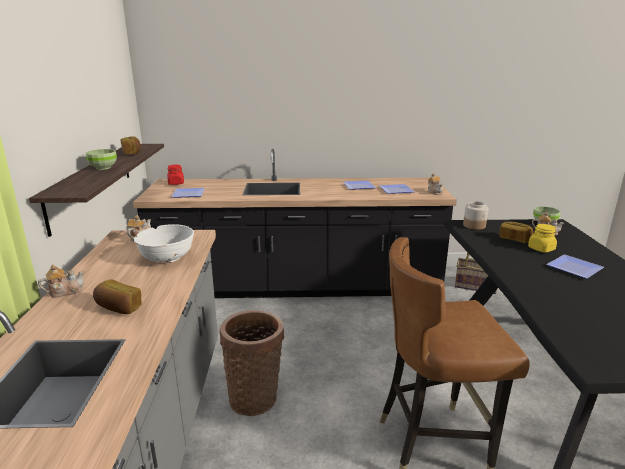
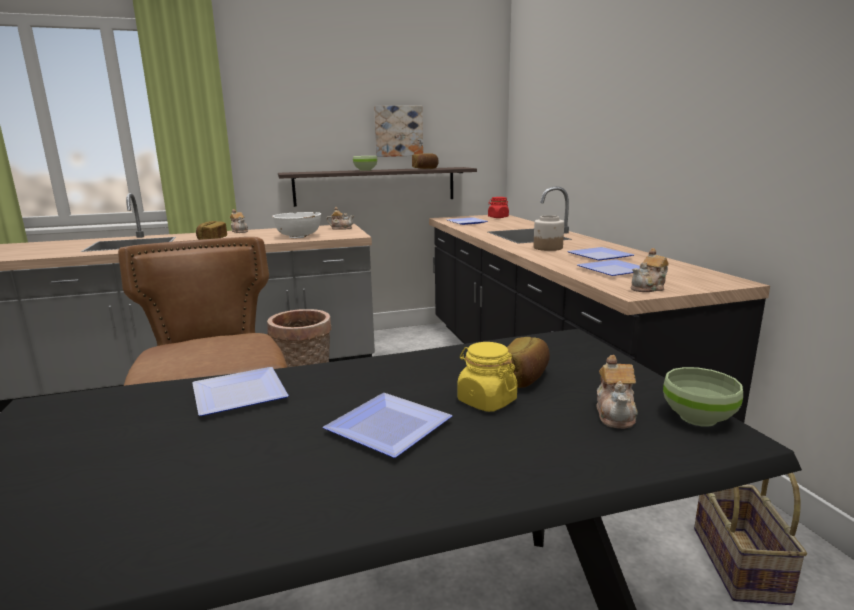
camera: 75 degrees right, 5 degrees down
(94, 117) = (398, 131): none -> picture
(474, 226) = (569, 347): jar -> jar (548, 248)
(552, 301) = (236, 394): none -> plate

